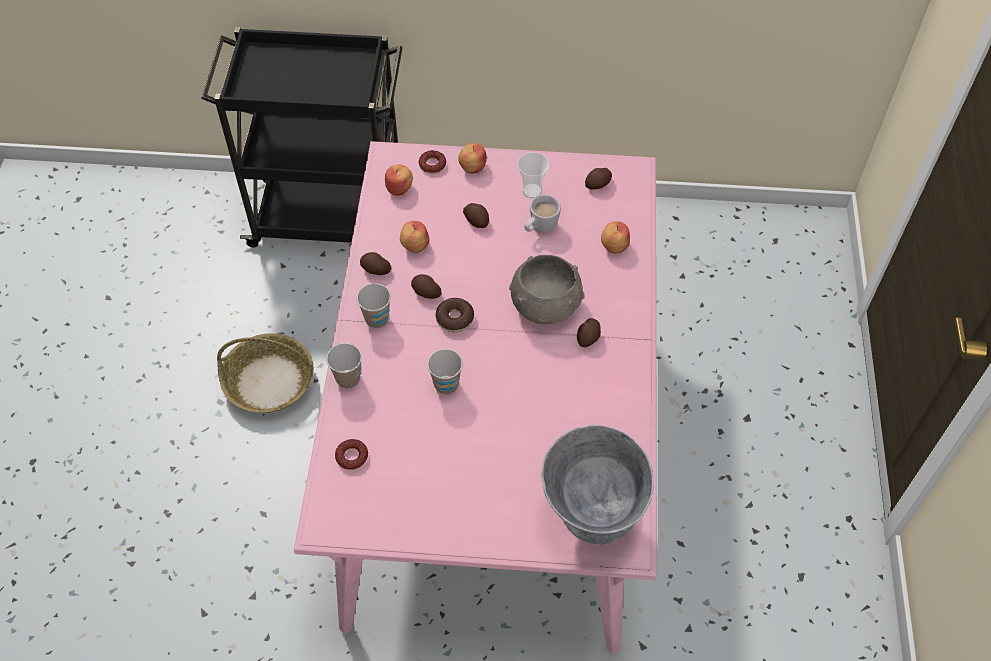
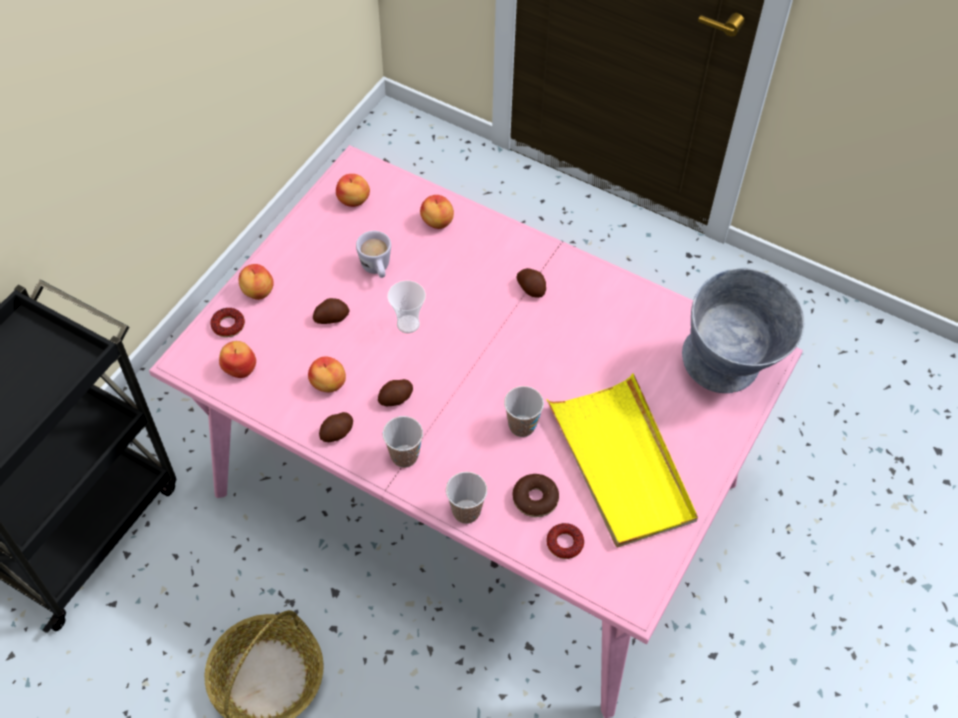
camera: 65 degrees left, 0 degrees up
(448, 469) = (621, 464): none -> yellow tray
(455, 318) = (445, 386): donut -> donut (535, 499)
(532, 191) = (325, 256): cup -> cup (408, 324)
(546, 306) = (475, 305): grey bowl -> none
(598, 184) = (353, 201): potato -> apple

